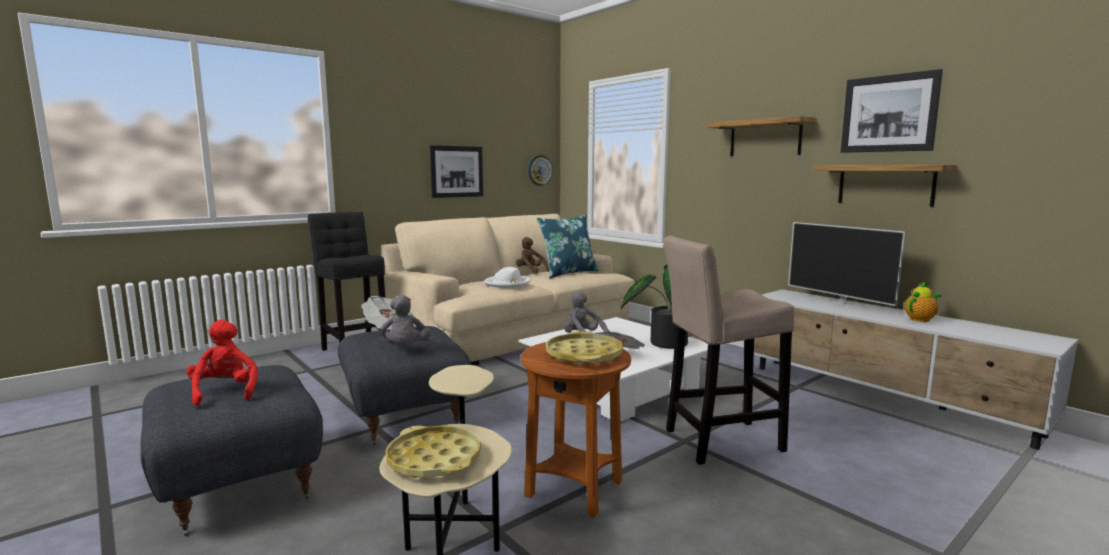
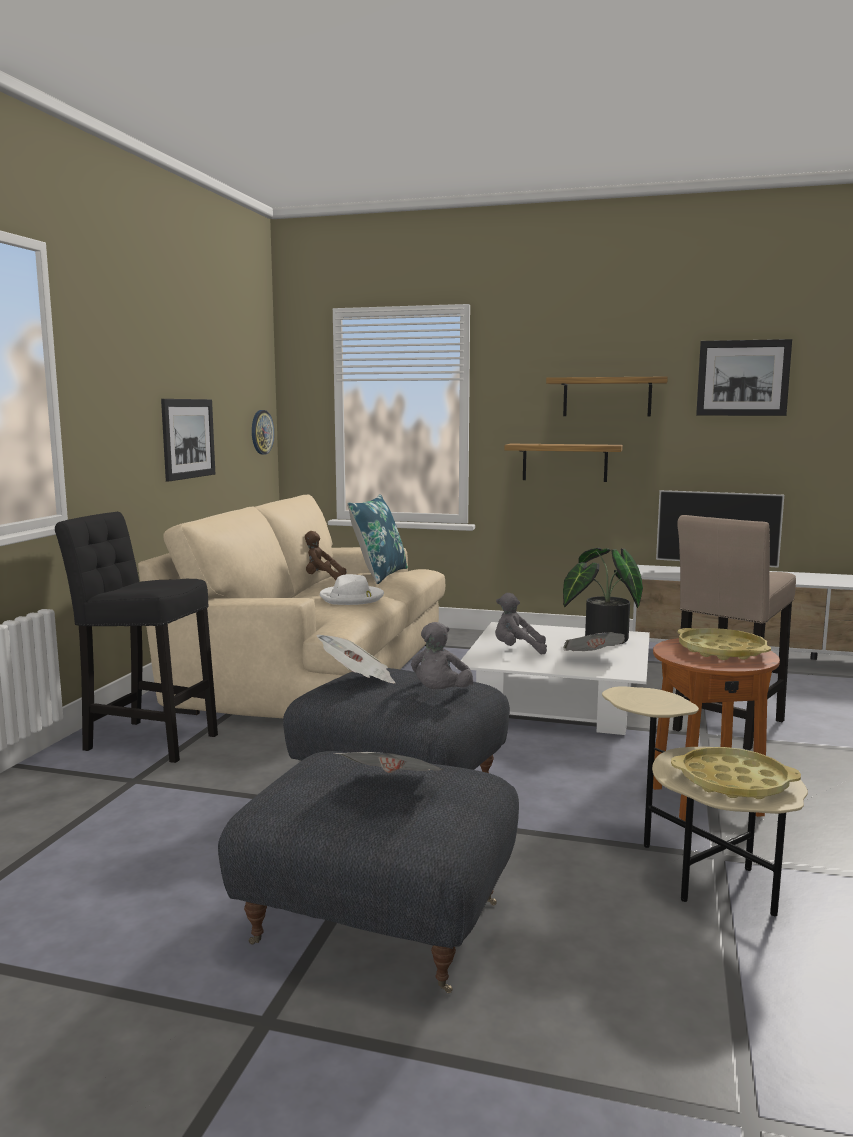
camera: 35 degrees left, 0 degrees up
(225, 392) = (392, 790): red plush toy -> newspaper
(406, 349) = (440, 694): grey plush toy -> grey plush toy turned 60 degrees clockwise
(885, 184) = (742, 448): shelf -> shelf (564, 462)
(921, 319) = (798, 577): teapot -> none

